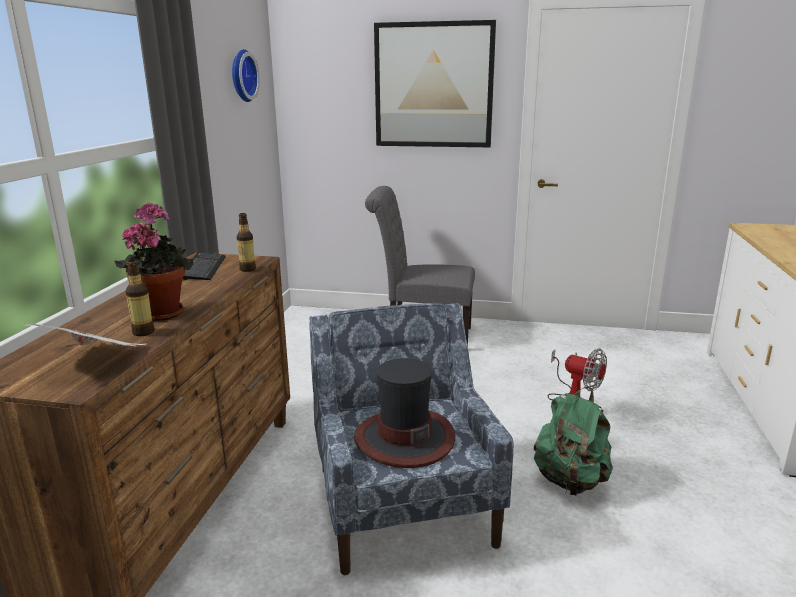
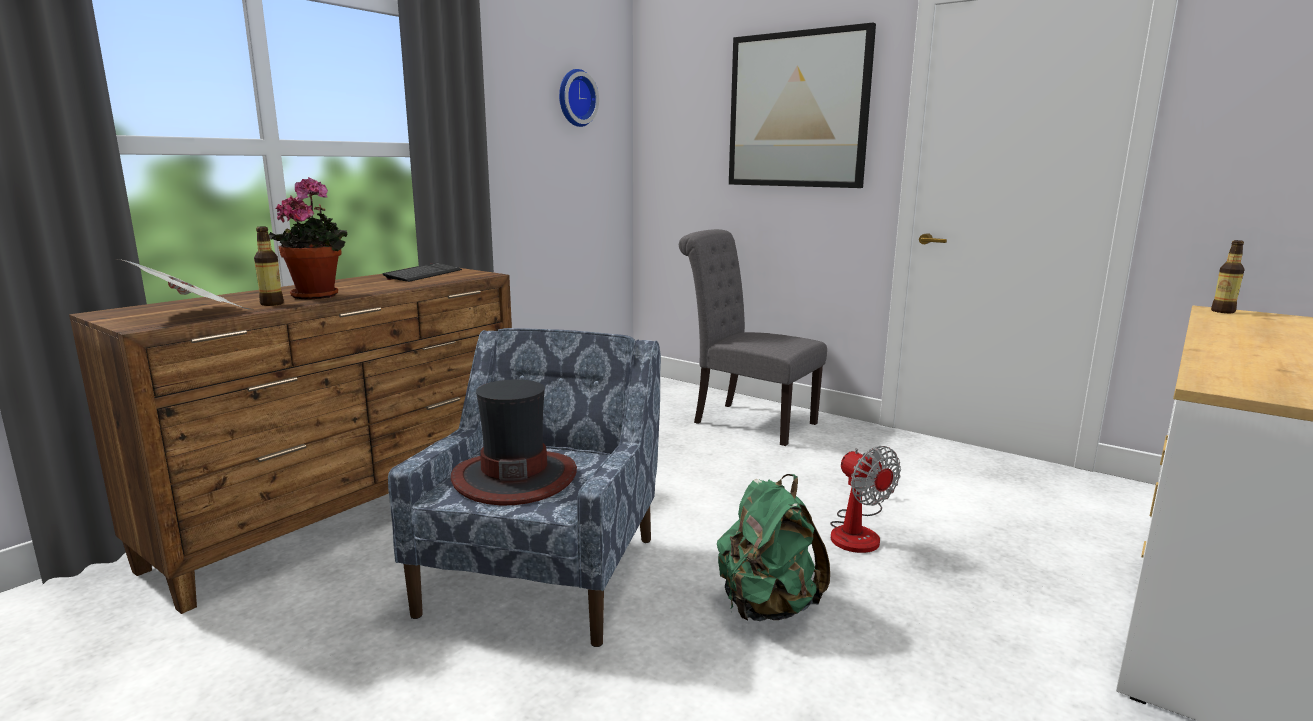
camera: 25 degrees right, 5 degrees down
(248, 269) = (457, 279): bottle -> bottle (1222, 311)

